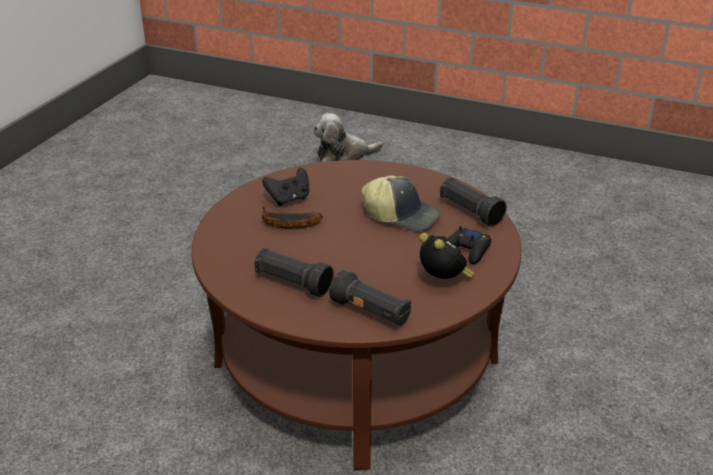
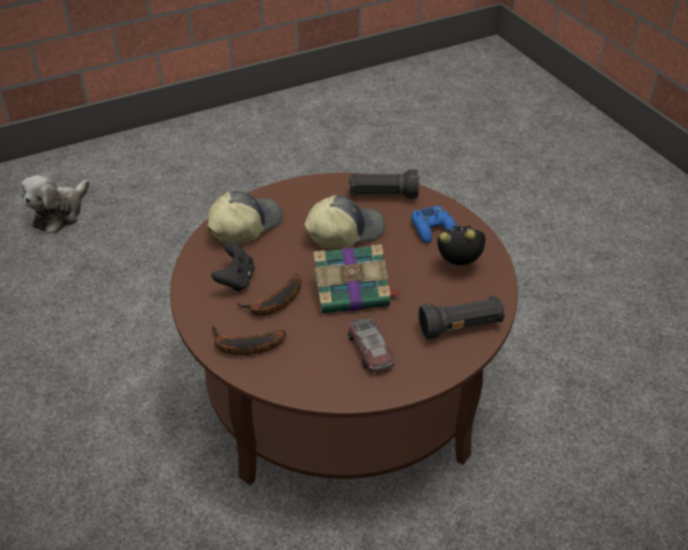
camera: 50 degrees left, 10 degrees up
(230, 232) = (244, 347): none -> banana
(292, 283) = (371, 350): black flashlight -> toy car
(343, 248) = (353, 291): none -> book
(347, 176) = (244, 226): none -> cap
(467, 251) = (433, 229): black game controller -> blue game controller

